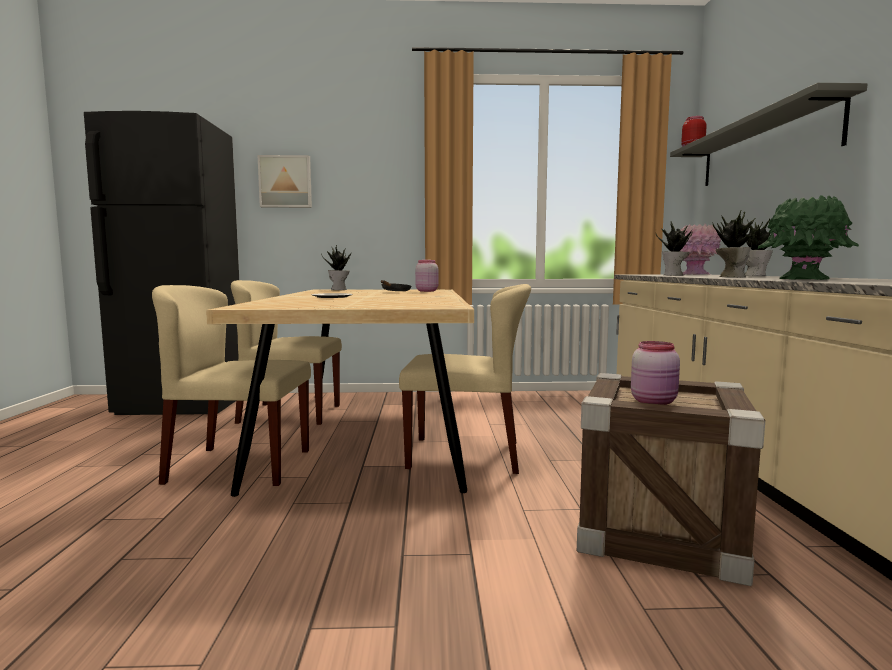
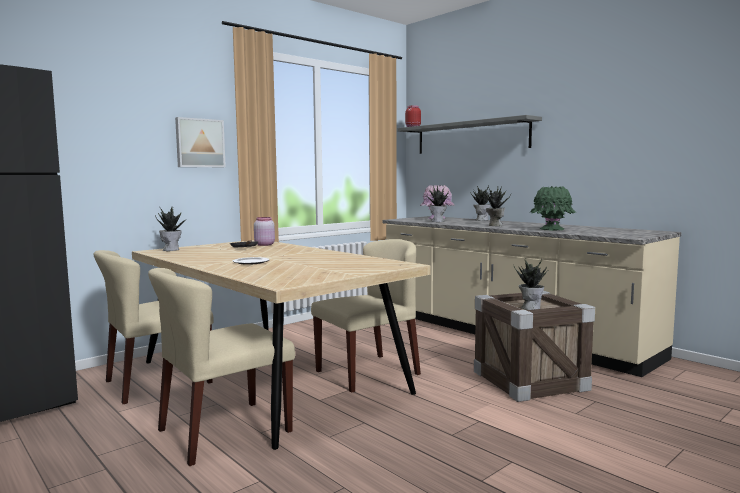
camera: 40 degrees left, 0 degrees up
(285, 182) = (92, 138): picture -> picture (199, 143)
(655, 402) = (530, 308): pink jar -> potted plant

